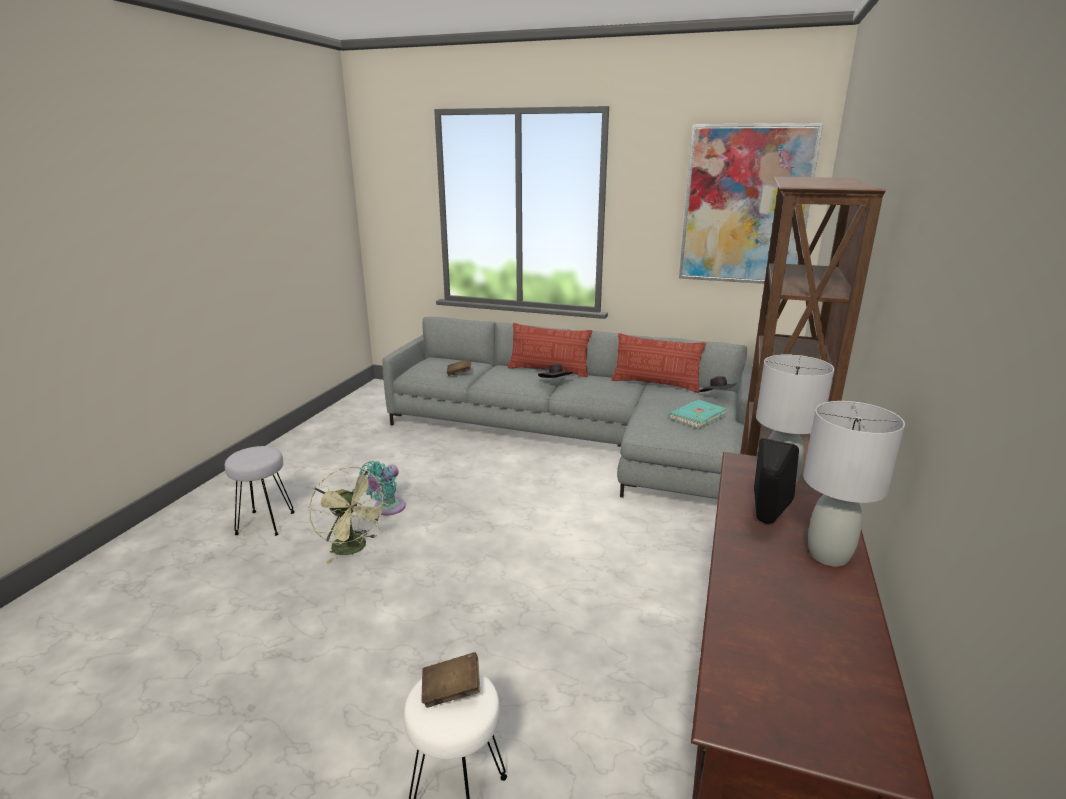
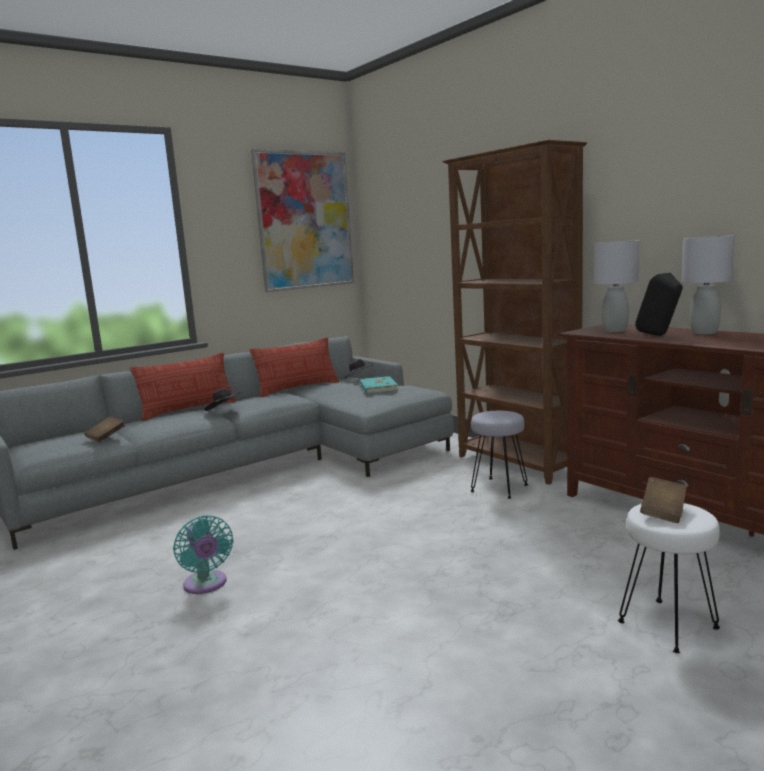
camera: 55 degrees left, 10 degrees down
(266, 522) = (85, 684): grey stool -> grey stool (498, 488)
(354, 549) = (256, 620): green fan -> none

